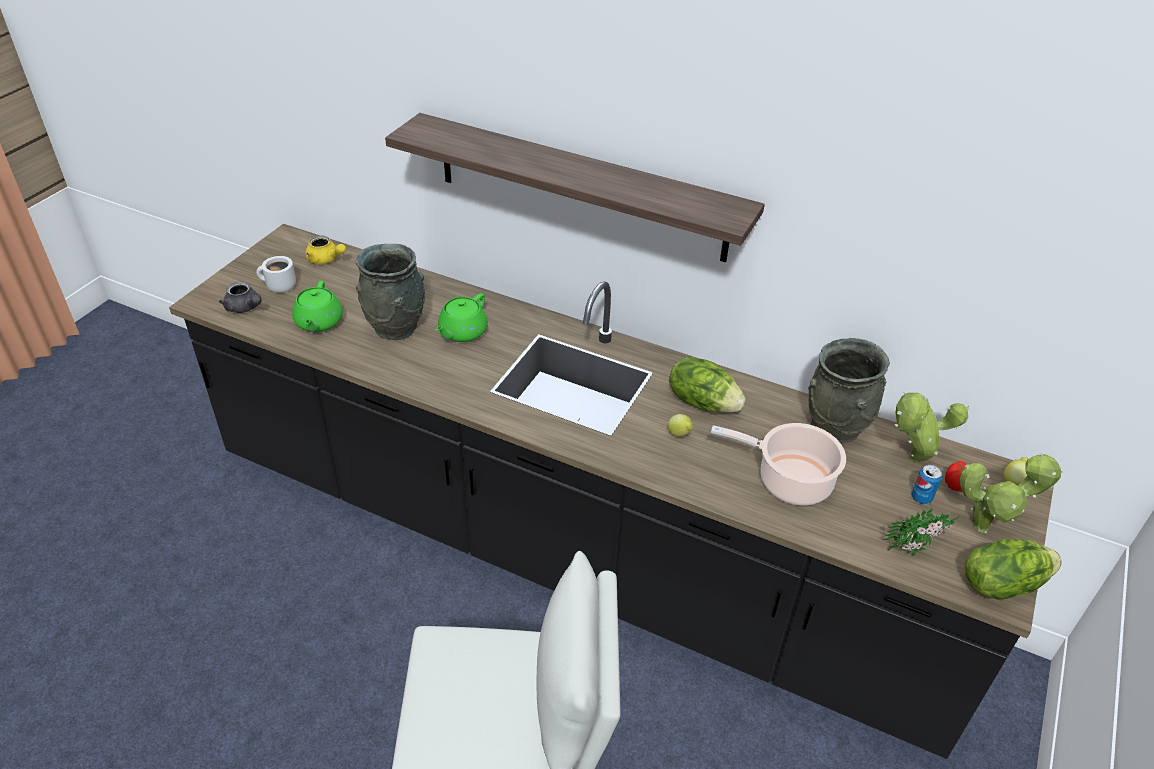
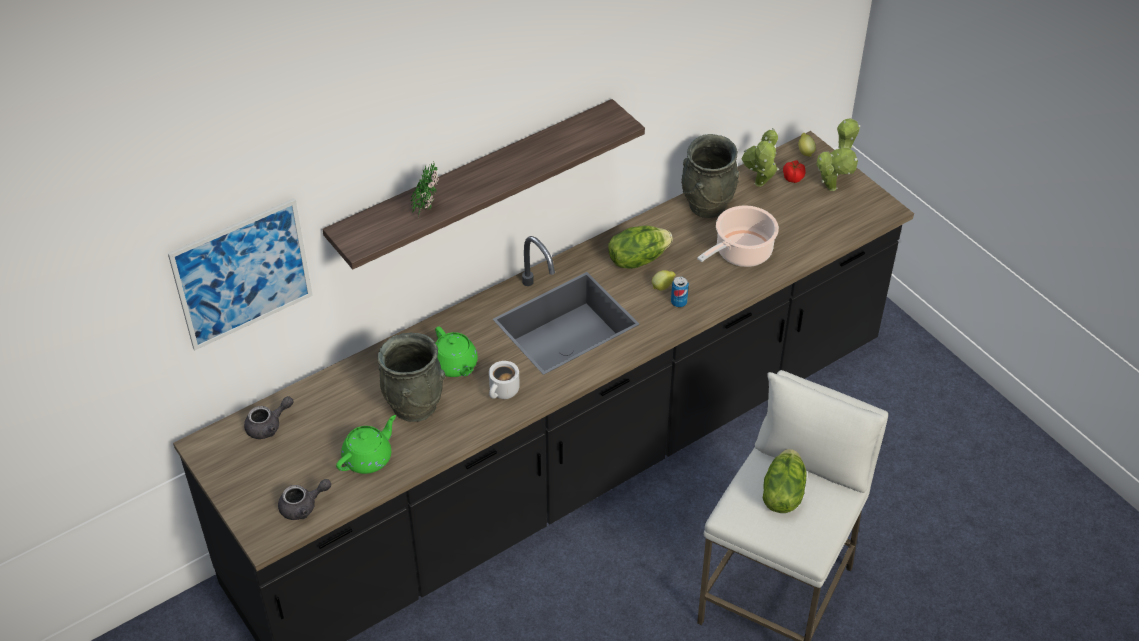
camera: 60 degrees left, 5 degrees up
(278, 287) = (287, 473): white mug -> white mug (504, 392)
(319, 323) = (368, 458): green teapot -> green teapot turned 75 degrees counterclockwise
(326, 259) = (268, 426): yellow teapot -> grey teapot
(347, 104) = (242, 274): none -> picture
(916, 550) = (832, 225): potted plant -> potted plant (428, 204)
(921, 497) = (793, 200): can -> can (679, 302)
(1001, 583) = (876, 204): lettuce -> lettuce (782, 493)

